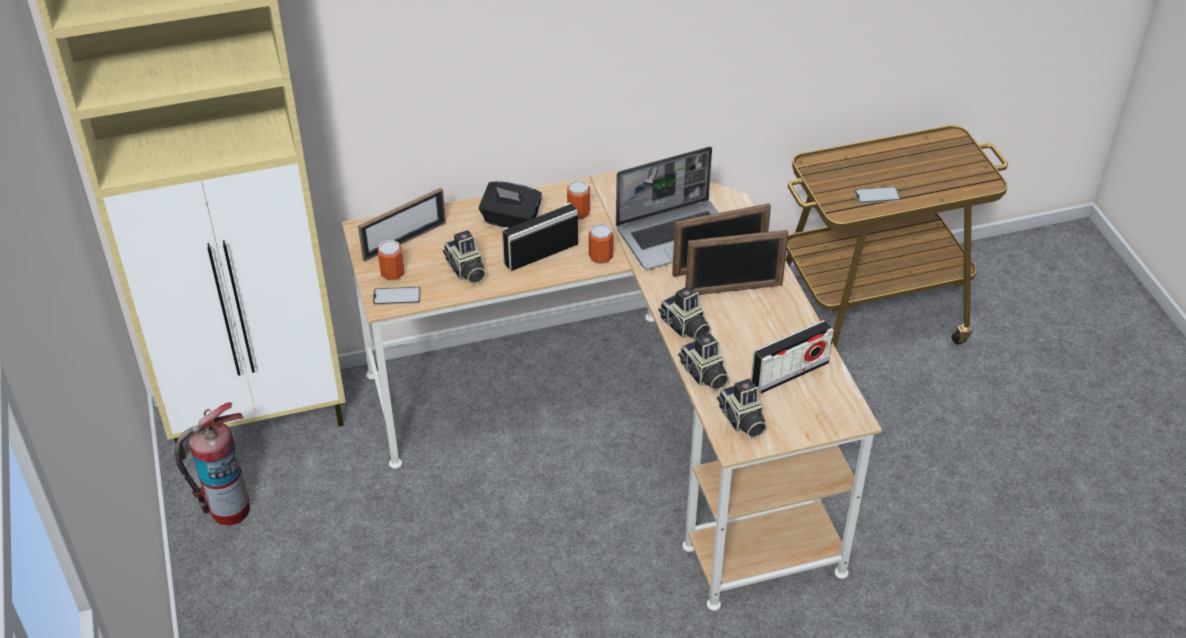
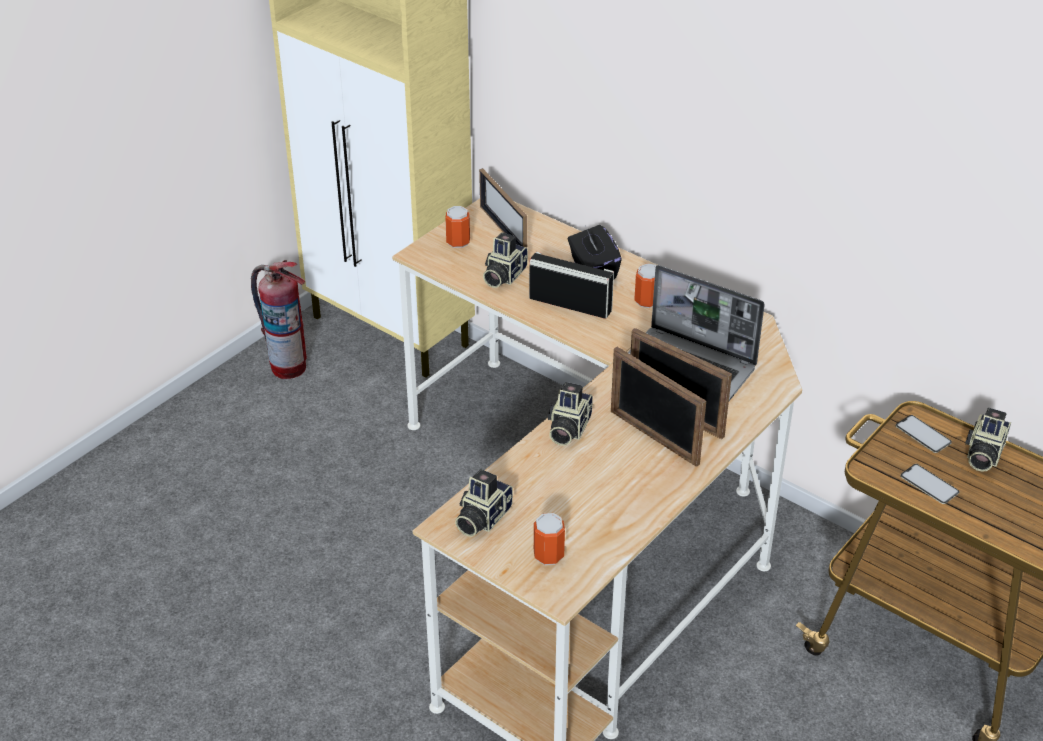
camera: 55 degrees right, 5 degrees down
(397, 296) = (434, 256): phone -> phone (923, 434)
(404, 241) = (503, 230): picture frame -> picture frame turned 45 degrees clockwise
(601, 257) = (604, 339): can -> can (548, 555)
(703, 375) = (517, 467): camera -> camera (982, 454)
(789, 373) = (577, 523): radio -> none

